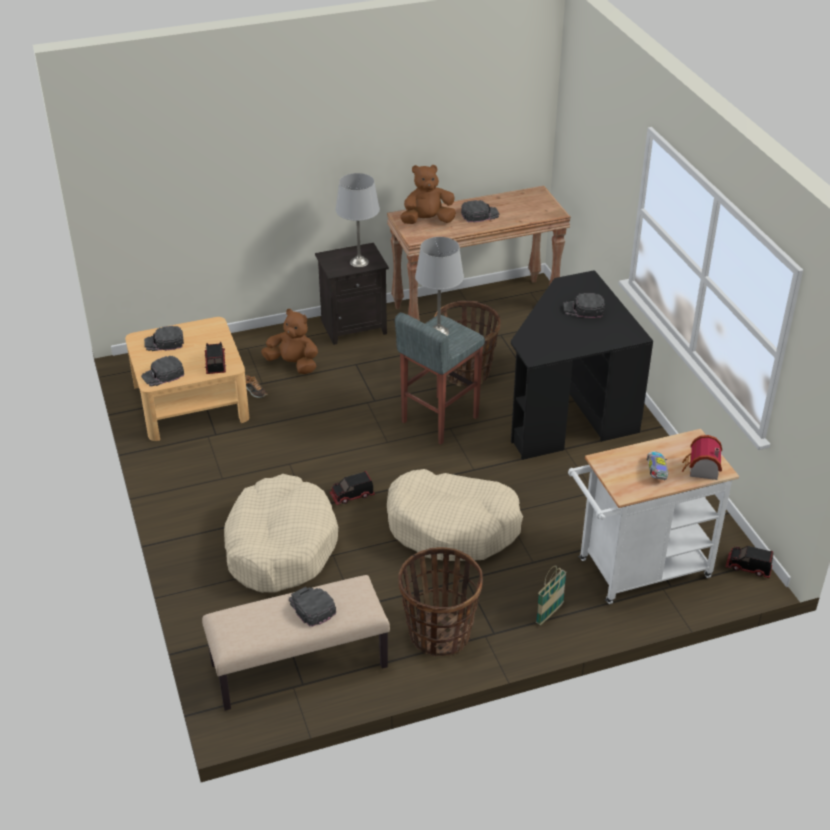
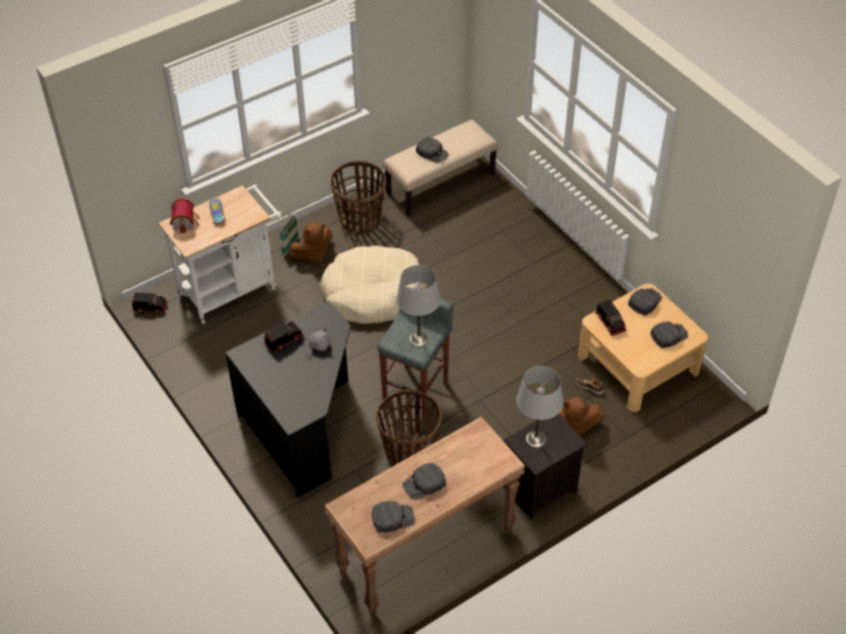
camera: 165 degrees right, 10 degrees up
(280, 546) = (492, 254): beige dog bed -> none
(352, 495) = (459, 304): toy truck -> toy truck (284, 340)
(427, 221) = (476, 459): brown plush toy -> brown plush toy (312, 253)
(550, 328) = (318, 346): none -> grey plush toy
(583, 309) = (291, 376): black cap -> black cap (393, 518)

